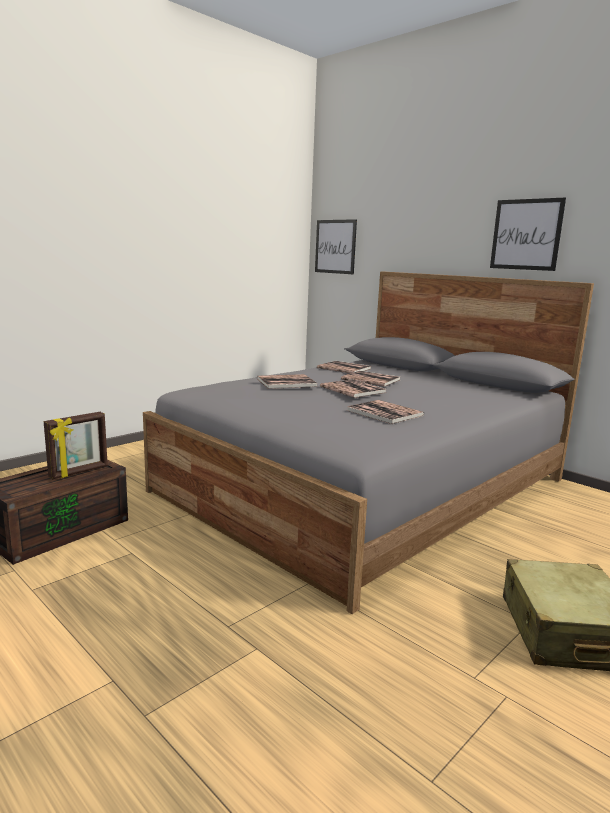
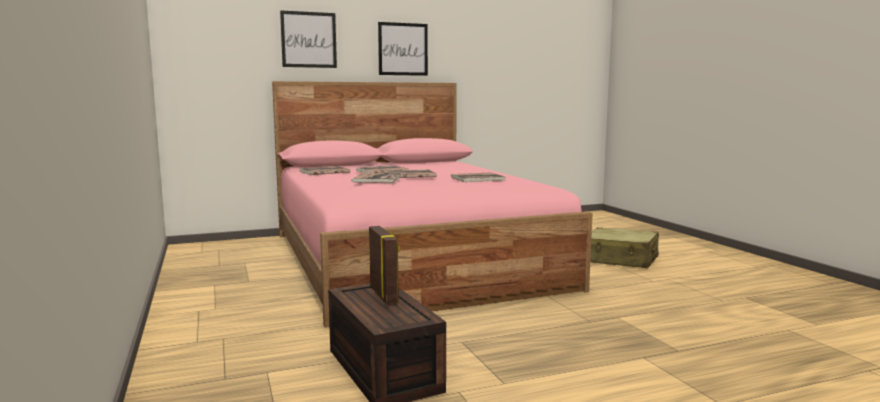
camera: 65 degrees left, 5 degrees down
(335, 246) = (197, 56): picture -> picture (308, 40)
(367, 485) = (409, 259): grey bed -> pink bed

